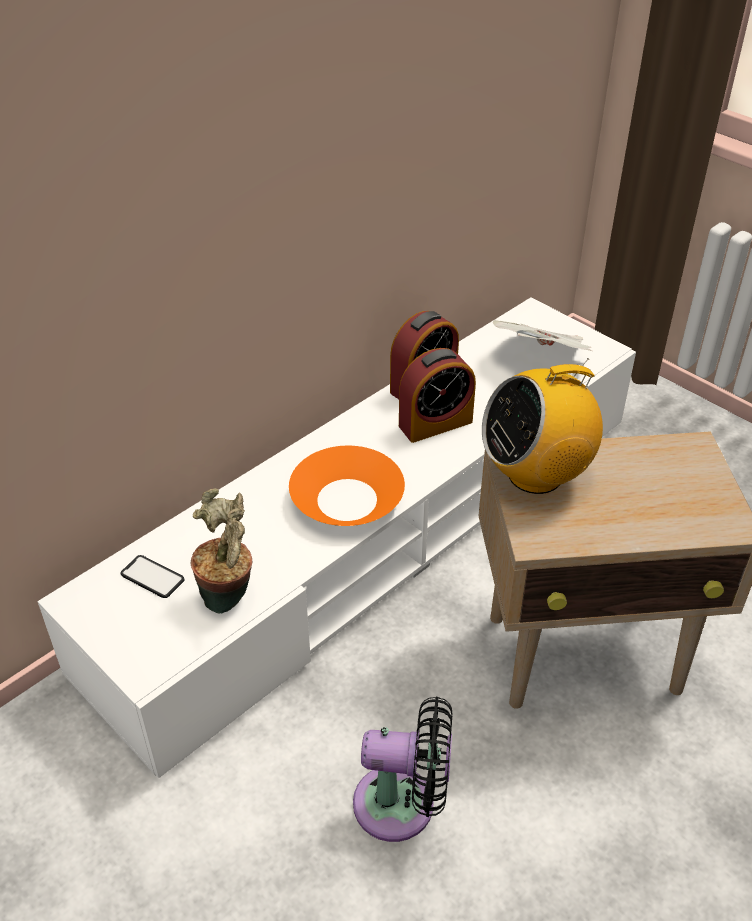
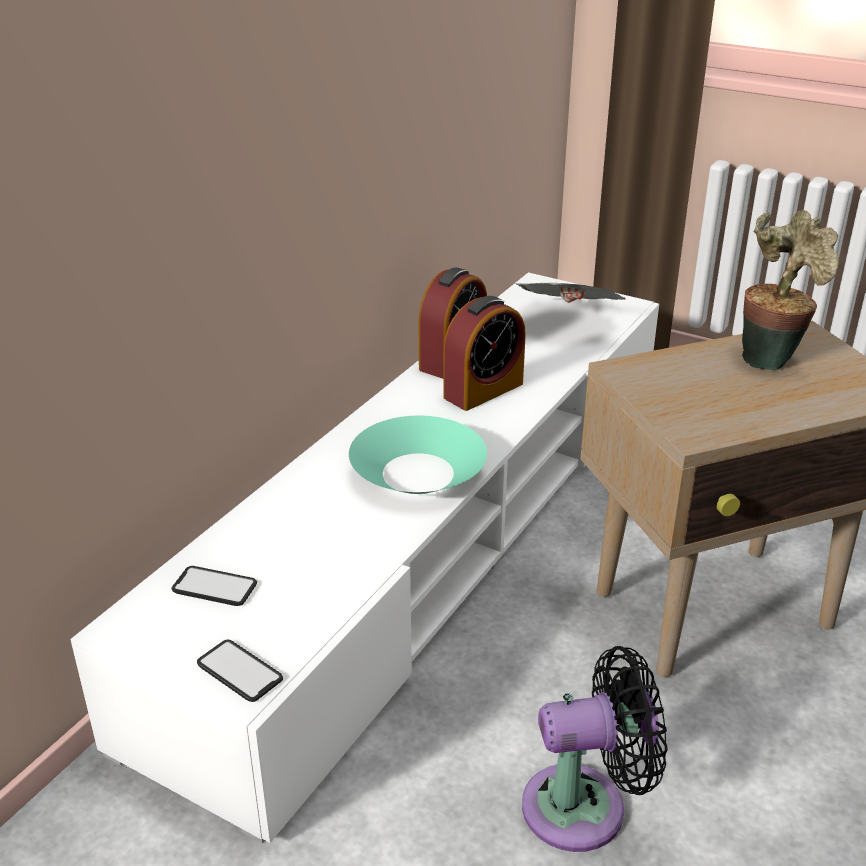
camera: 15 degrees left, 10 degrees down
(145, 656) = (239, 671): none -> phone
(230, 597) = (321, 591): potted plant -> potted plant (771, 358)
(346, 499) = (417, 473): orange bowl -> turquoise bowl
(536, 474) = (659, 378): radio -> none

